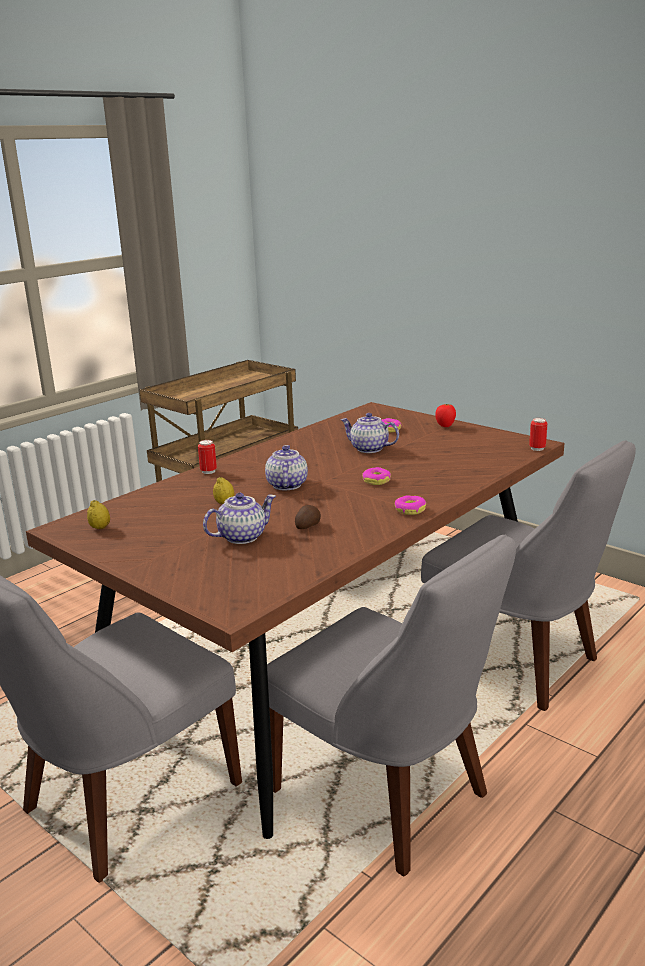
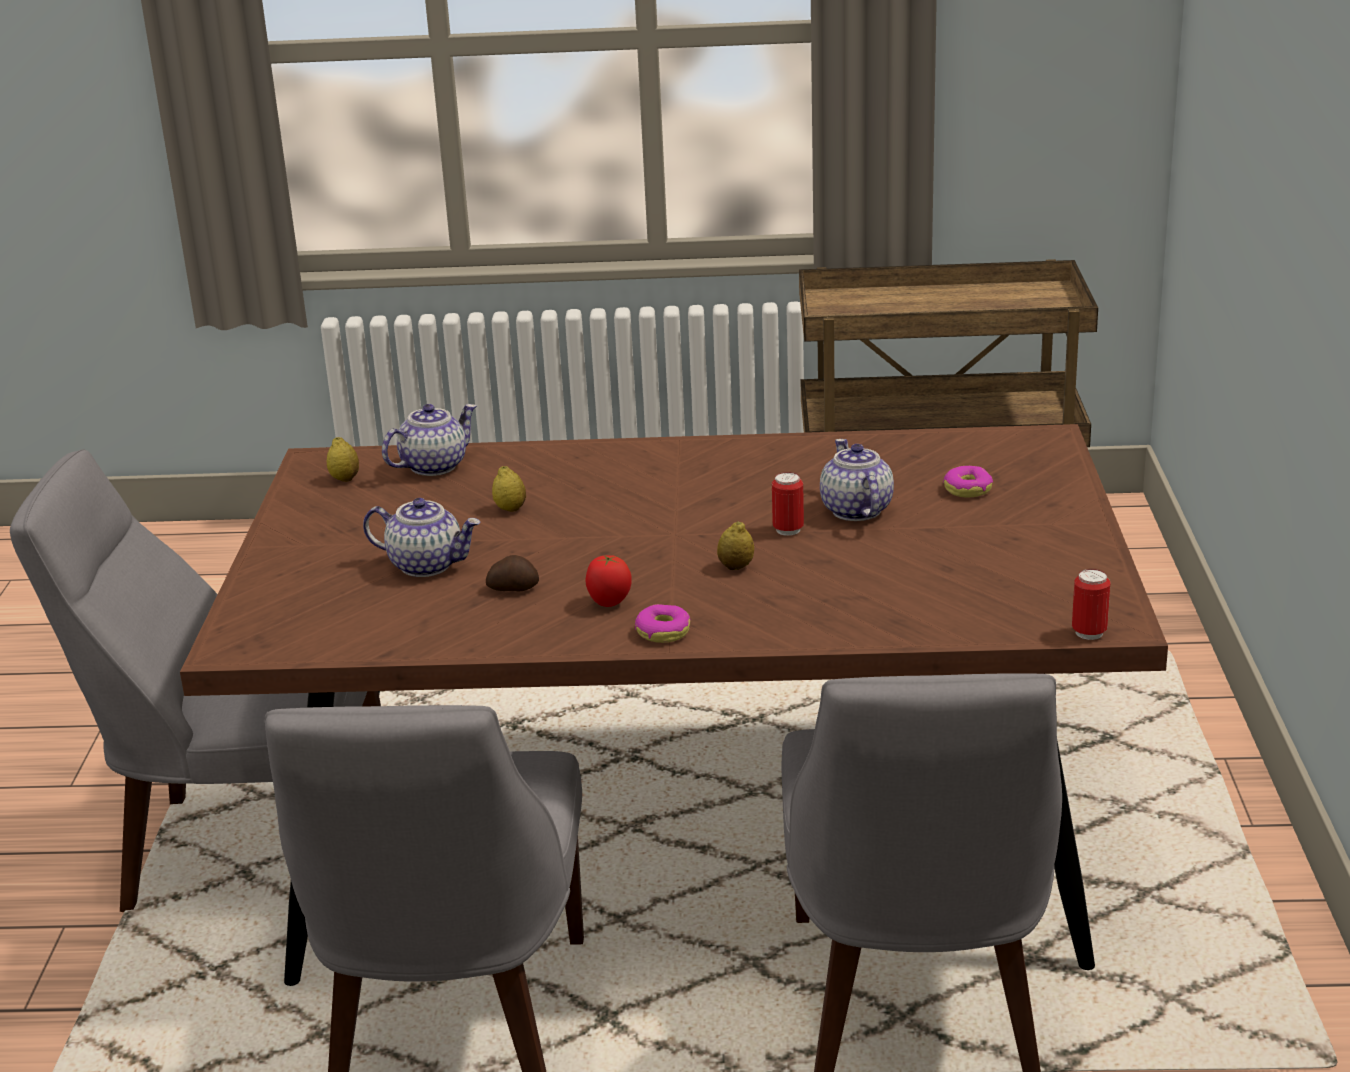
camera: 50 degrees right, 5 degrees up
(208, 471) = (597, 452): can -> can (788, 530)
(286, 485) = (626, 517): teapot -> teapot (434, 466)
(376, 481) = (736, 567): donut -> lemon
(445, 426) = (1063, 523): tomato -> tomato (609, 603)

